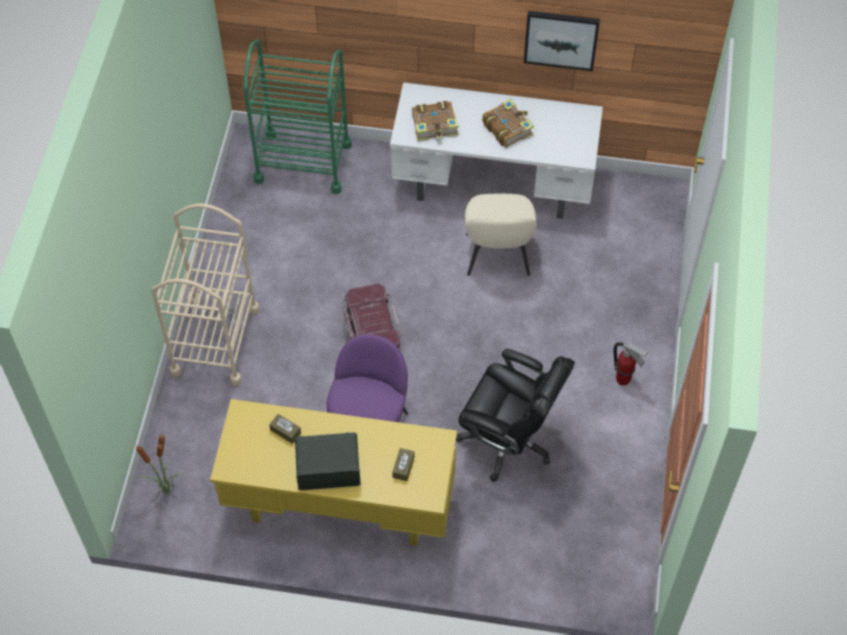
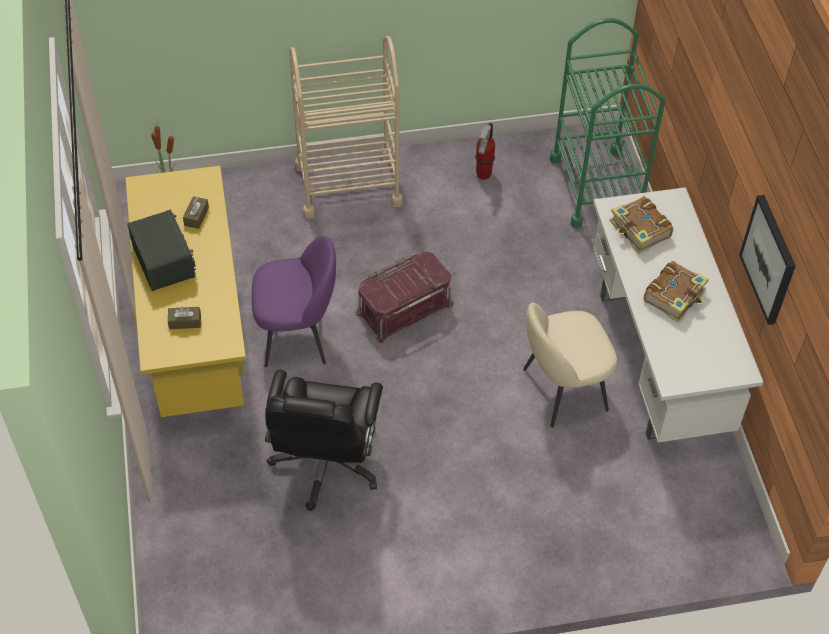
camera: 70 degrees right, 5 degrees down
(623, 380) = (449, 559): fire extinguisher -> fire extinguisher (483, 175)

